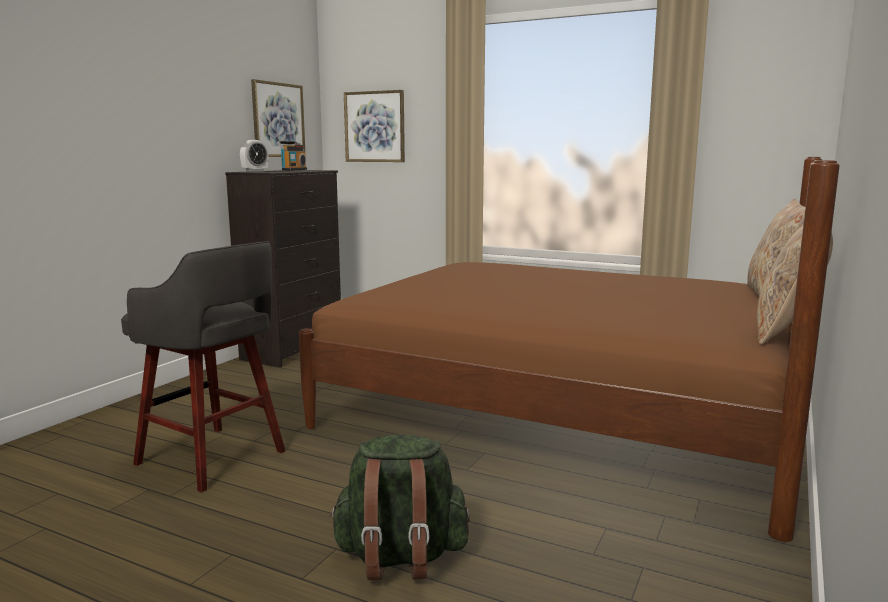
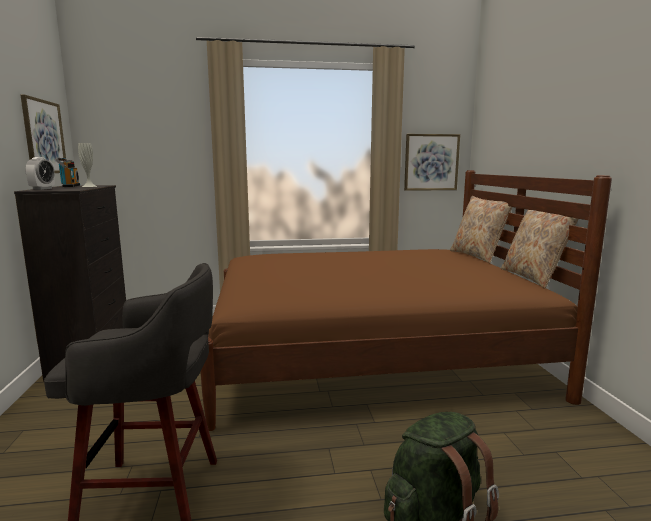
camera: 35 degrees left, 0 degrees up
(304, 170) = (89, 186): none -> white vase
(375, 127) = (135, 145): picture -> picture (431, 162)

